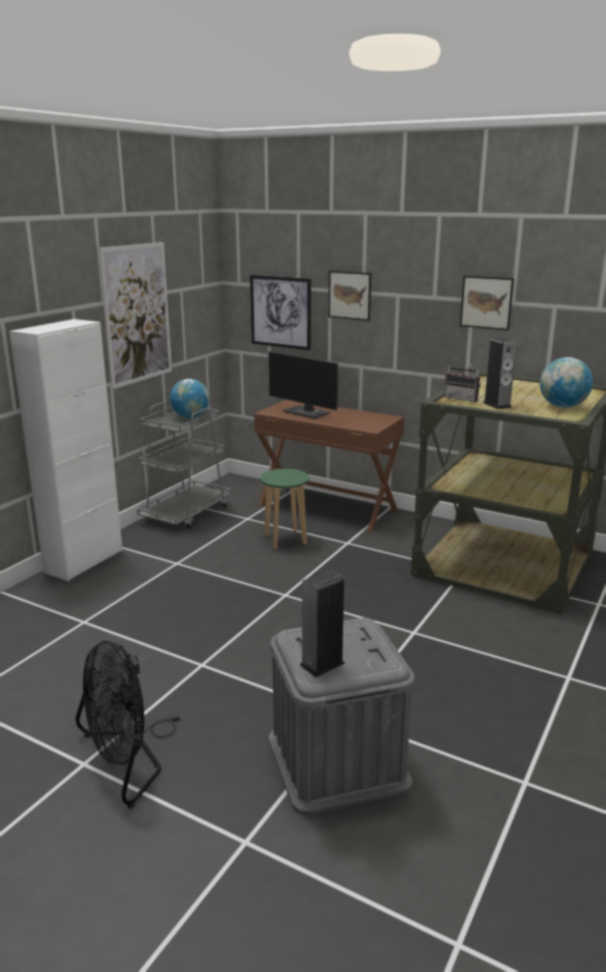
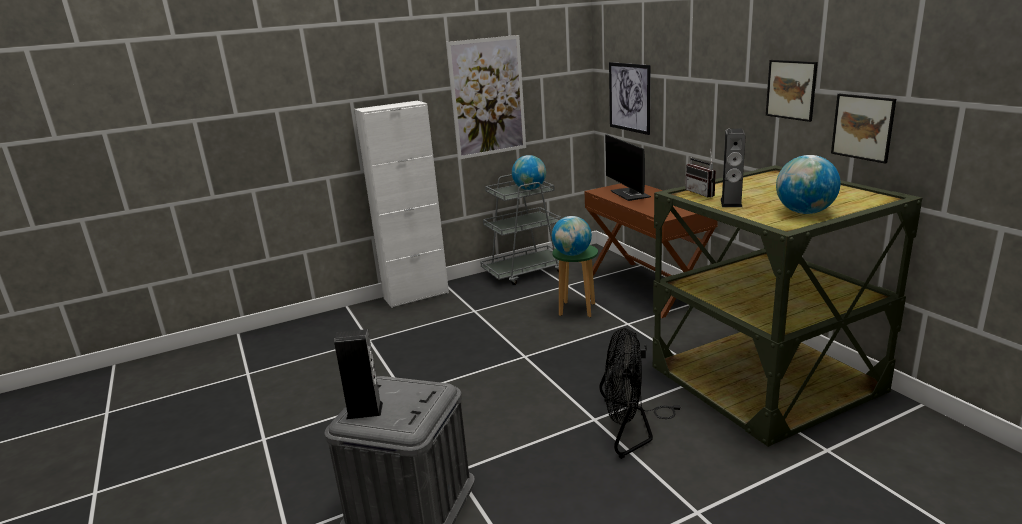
camera: 35 degrees right, 0 degrees up
(129, 756) = (291, 444): black fan -> black fan (632, 424)
(286, 480) = (572, 254): none -> globe
(349, 295) = (678, 81): picture -> picture (862, 127)

